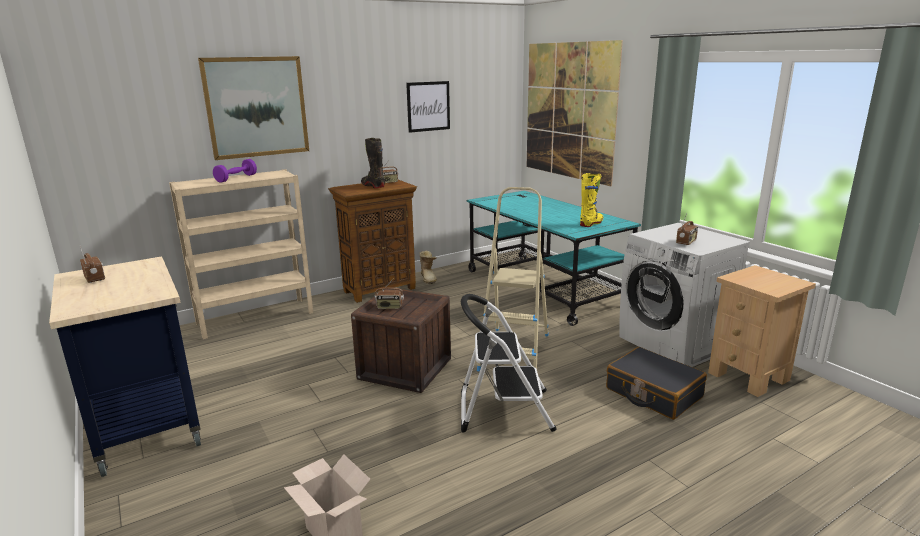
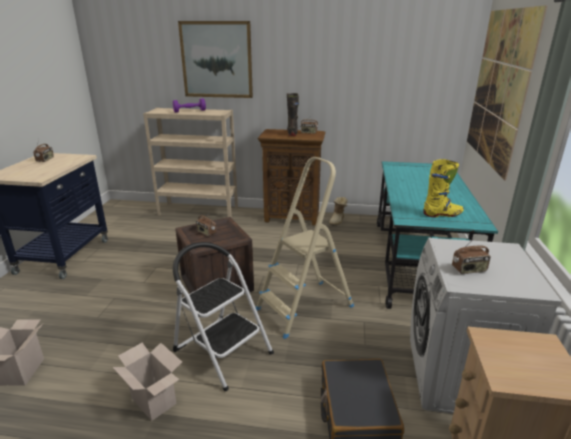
camera: 40 degrees right, 5 degrees up
(428, 106) = (364, 70): picture -> none
(513, 469) = (155, 401): none -> cardboard box

